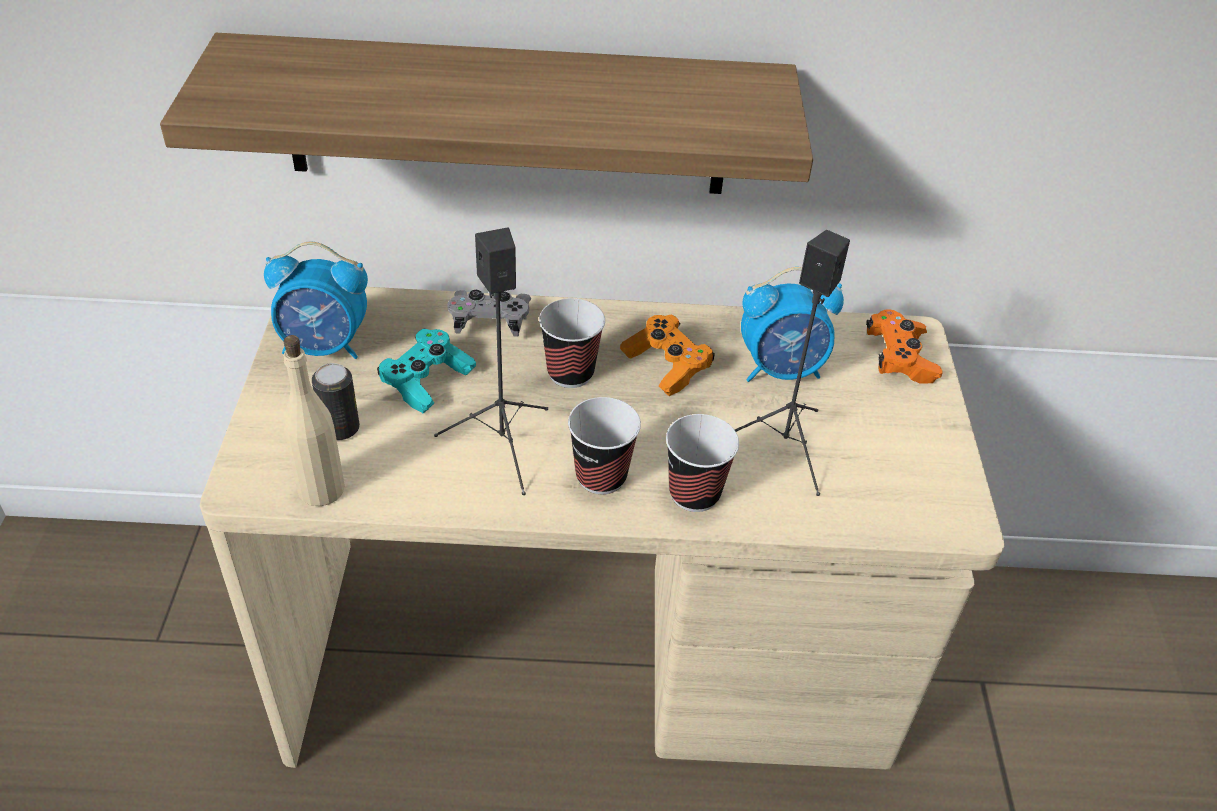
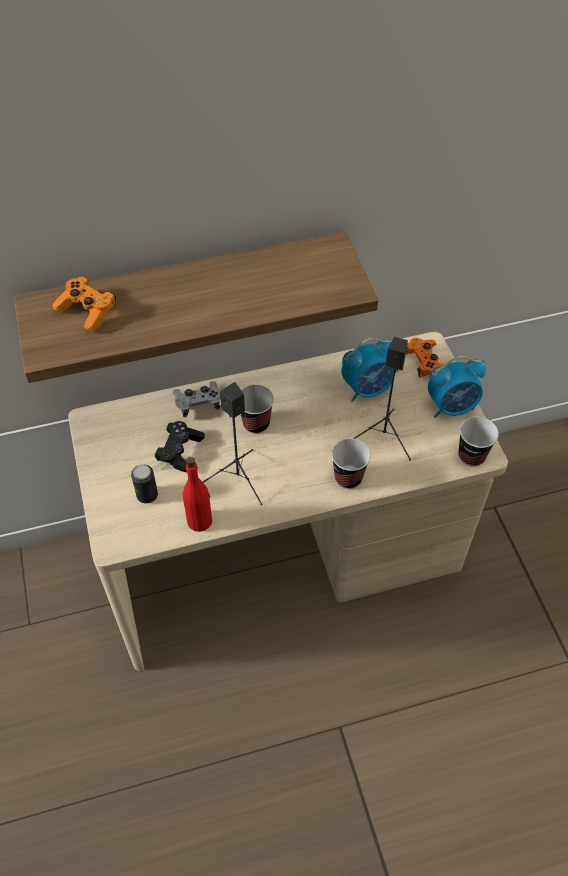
camera: 15 degrees left, 10 degrees up
(321, 489) = (154, 533): beige bottle -> none
(325, 346) = (113, 446): alarm clock -> alarm clock (452, 406)
(407, 490) = (200, 520): none -> red bottle
(427, 381) = (180, 452): turquoise game controller -> black game controller
(601, 476) = (297, 482): cup -> cup (471, 456)
(666, 365) = (305, 404): orange game controller -> orange game controller (87, 311)

